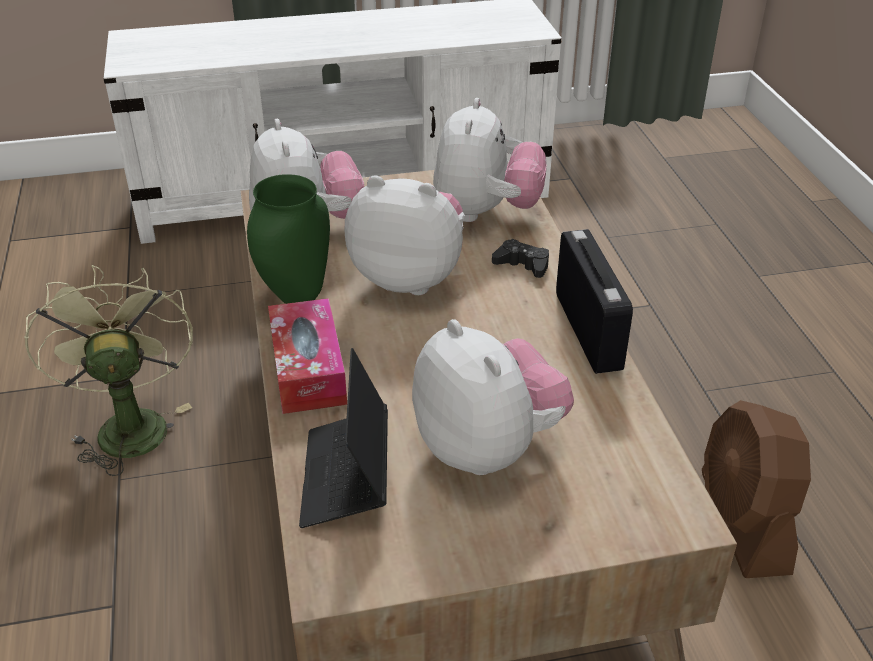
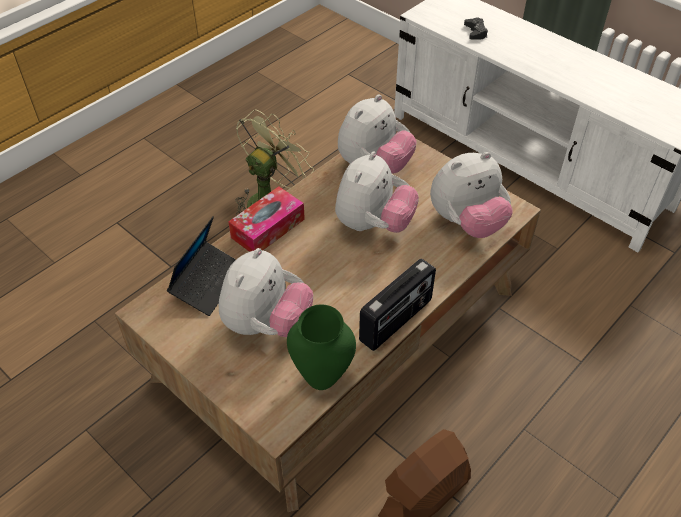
camera: 55 degrees right, 10 degrees up
(297, 299) = (316, 194): green vase -> green vase (322, 379)
(346, 477) = (207, 283): laptop -> laptop turned 150 degrees clockwise
(409, 277) = (373, 224): plush toy -> plush toy turned 45 degrees clockwise
(522, 264) = (431, 263): black game controller -> black game controller (475, 32)

